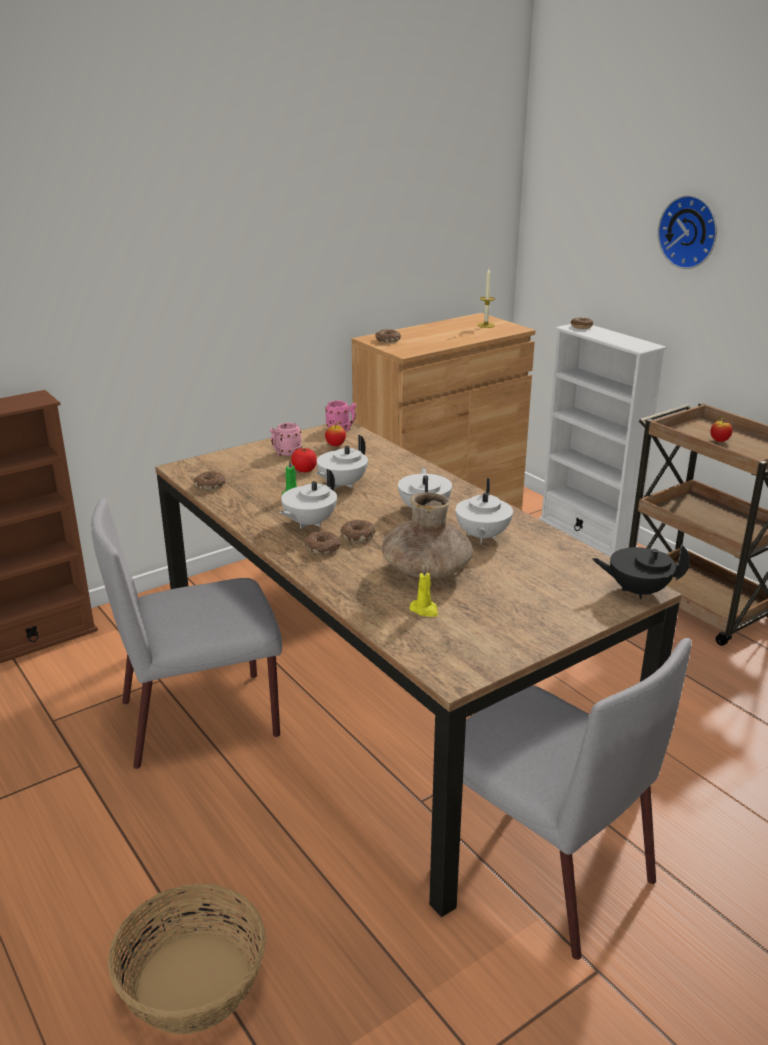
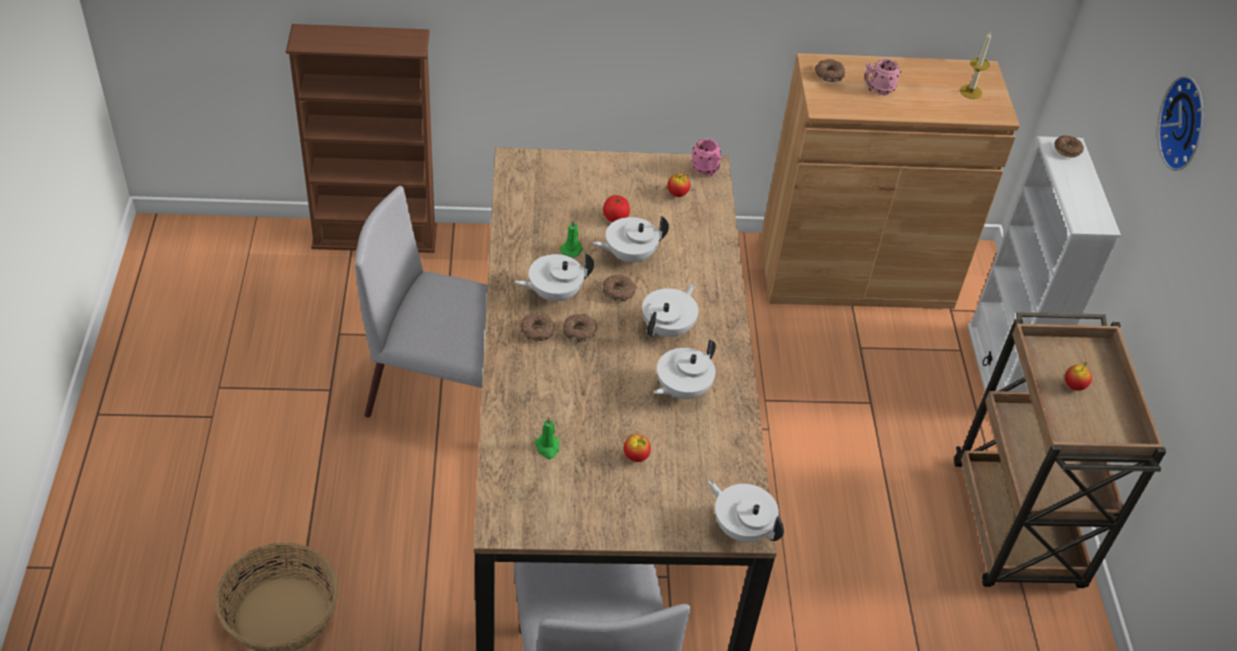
camera: 30 degrees right, 20 degrees up
(211, 485) = (518, 199): donut -> donut (619, 292)
(285, 453) = (621, 184): pink mug -> pink mug (877, 89)
(424, 610) = (547, 447): yellow candle -> green candle
(426, 570) = (594, 404): brown vase -> none
(502, 586) = (636, 457): none -> apple
(637, 591) = (742, 527): black teapot -> white teapot

